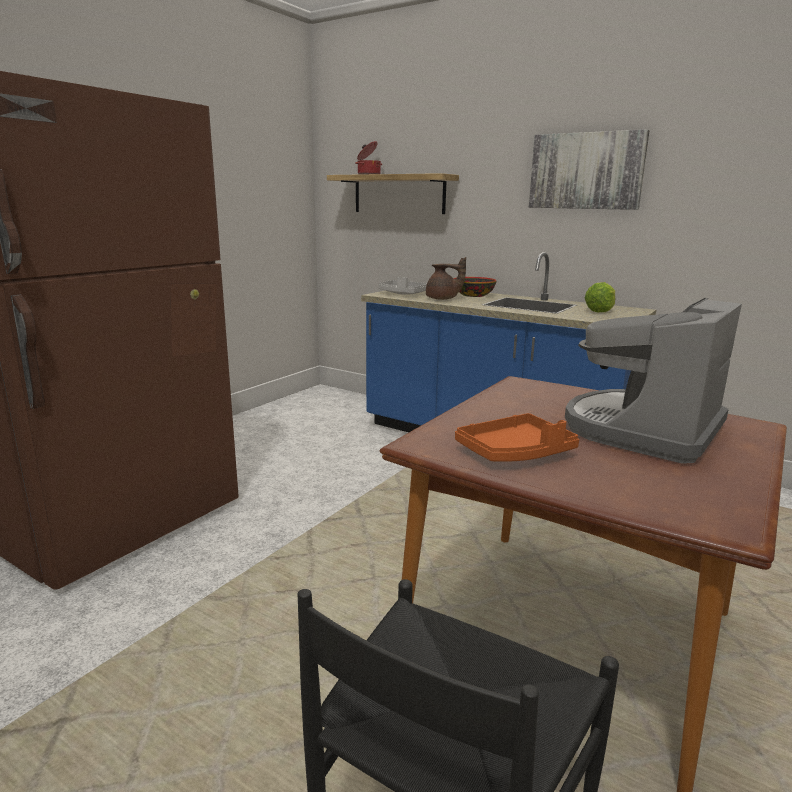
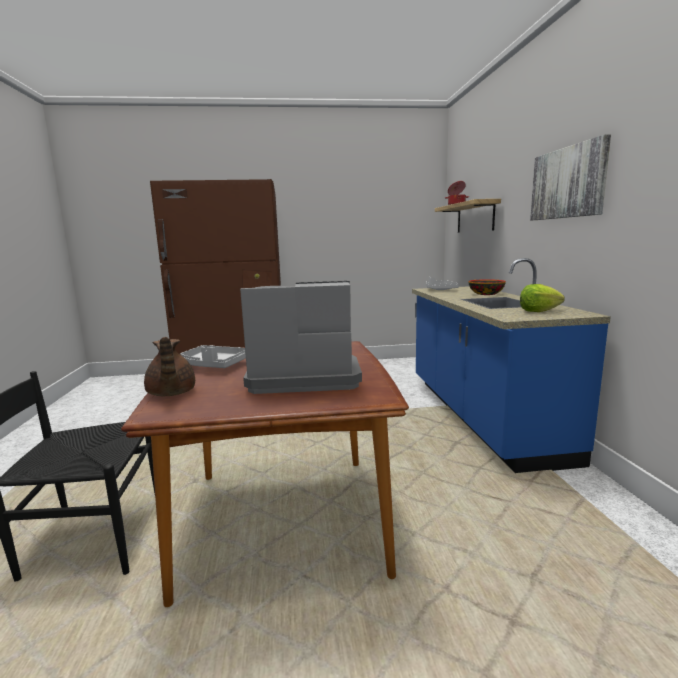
camera: 50 degrees right, 5 degrees down
(442, 299) = (450, 294): brown teapot -> brown teapot (170, 393)
(515, 453) = (214, 365): orange tray -> grey tray

